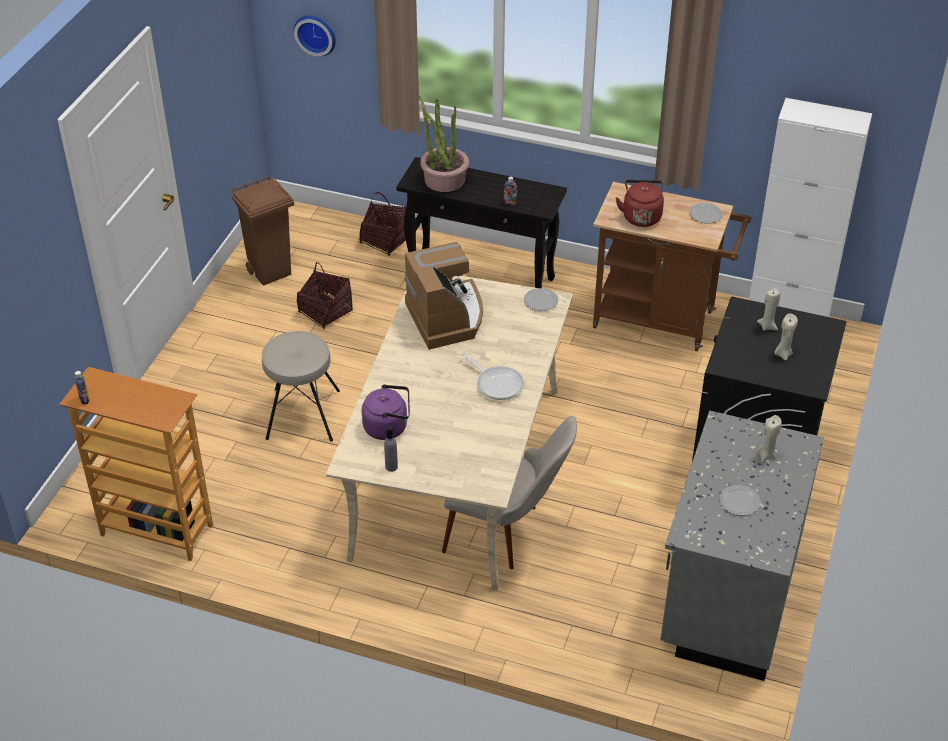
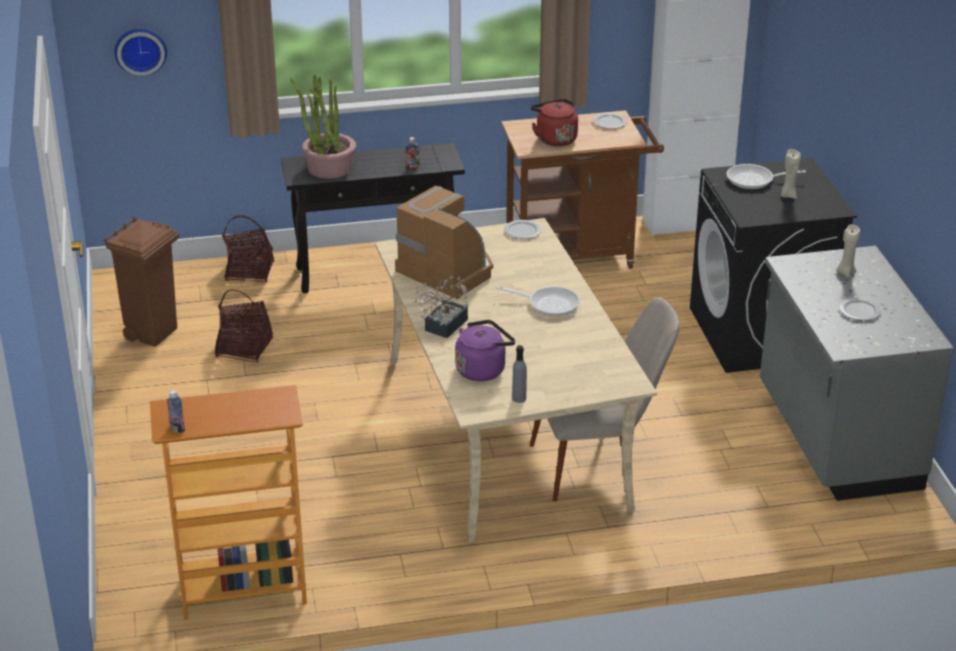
camera: 30 degrees left, 10 degrees down
(302, 414) = (303, 440): beige stool -> none
(393, 373) = (443, 327): none -> potted plant
(767, 326) = (754, 180): beige candle -> frying pan

